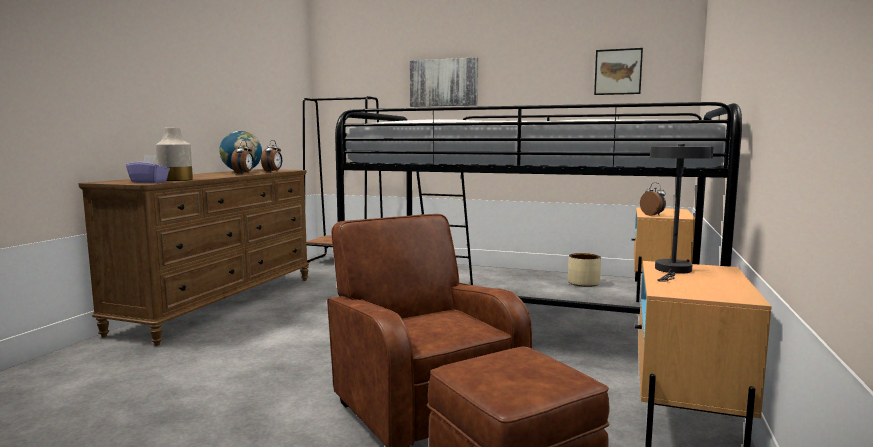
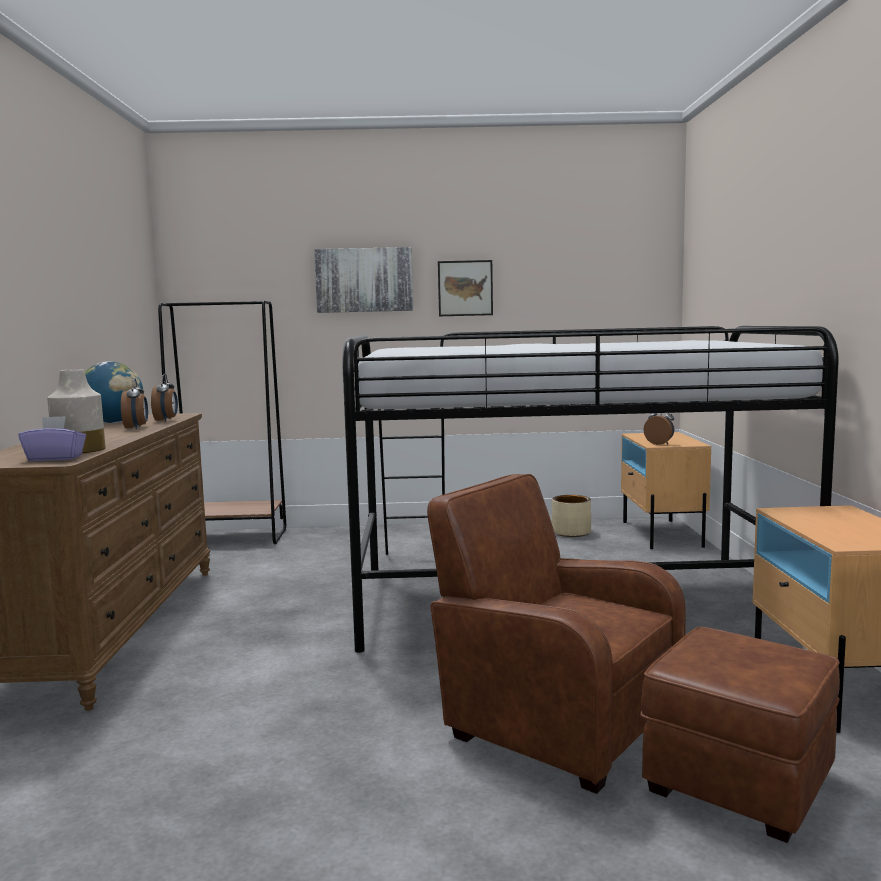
camera: 20 degrees left, 0 degrees up
(618, 72) = (589, 269): picture -> picture (465, 288)
(673, 271) = (806, 517): grey table lamp -> none

